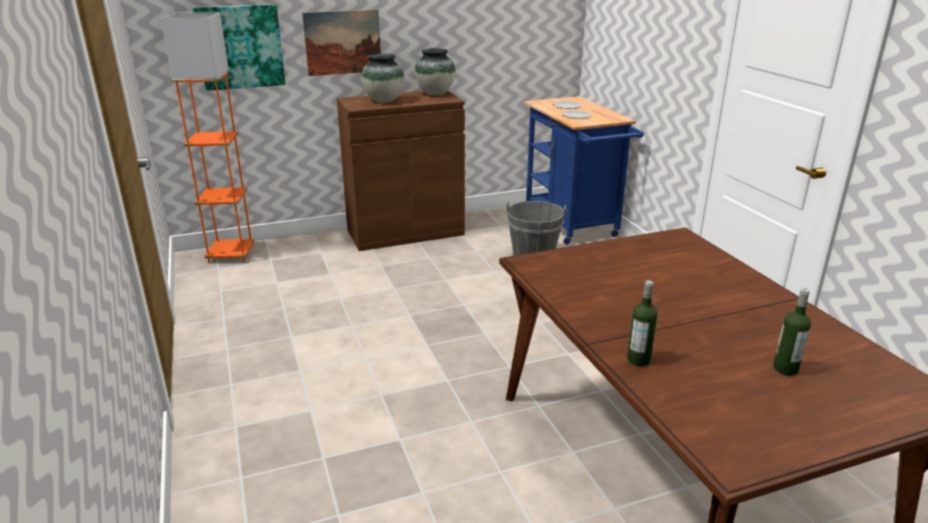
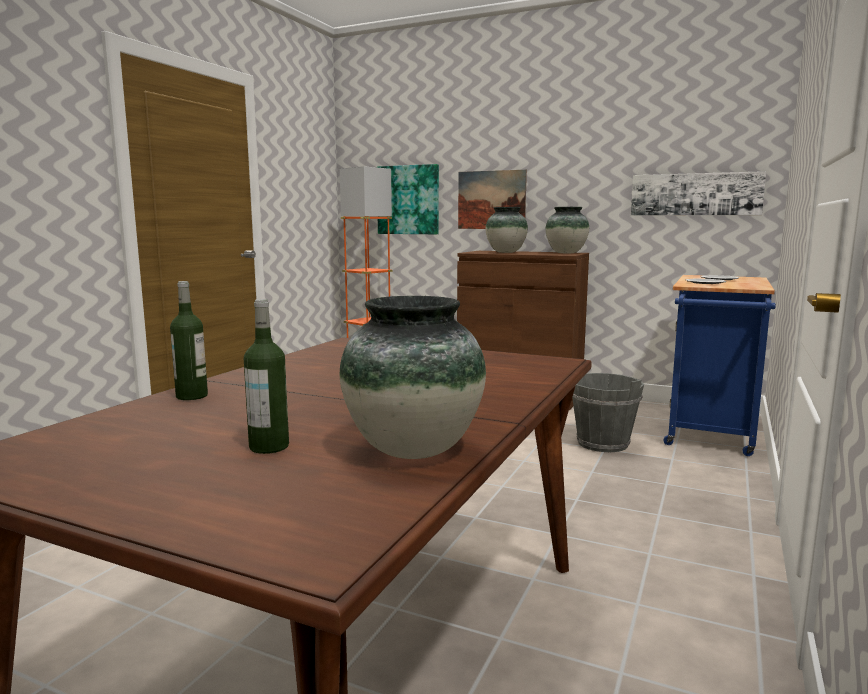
camera: 45 degrees right, 15 degrees down
(525, 30) = (695, 194): none -> picture
(824, 337) = (414, 450): none -> vase

